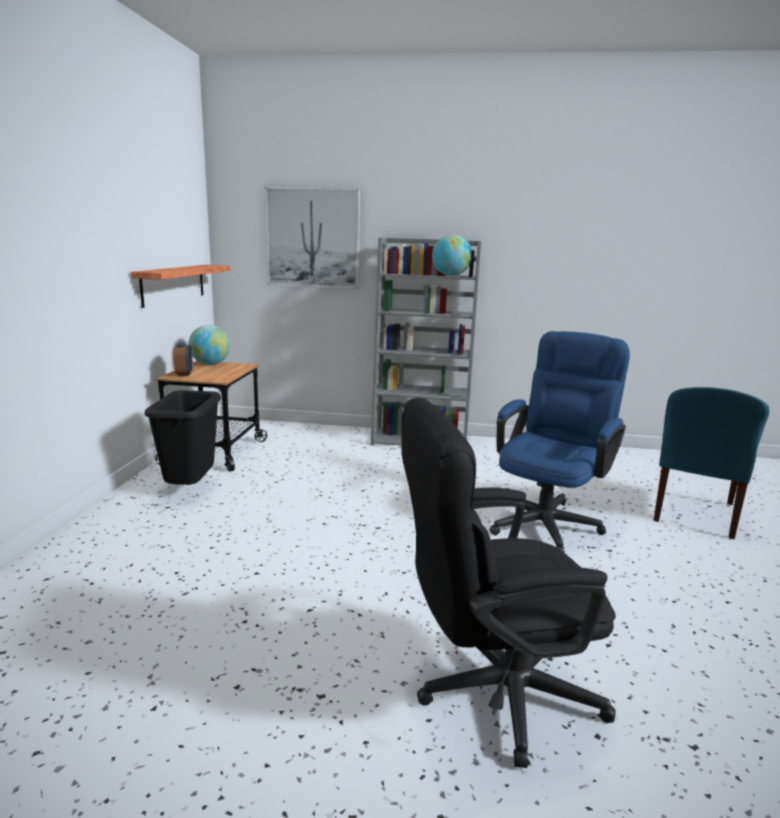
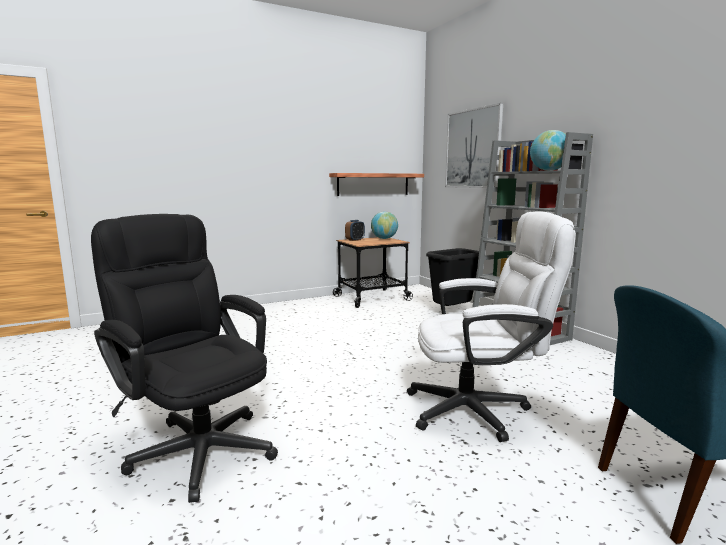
camera: 55 degrees right, 5 degrees down
(191, 489) = (321, 309): black trash can -> black trash can (452, 312)
(548, 520) = (479, 410): blue office chair -> white office chair

